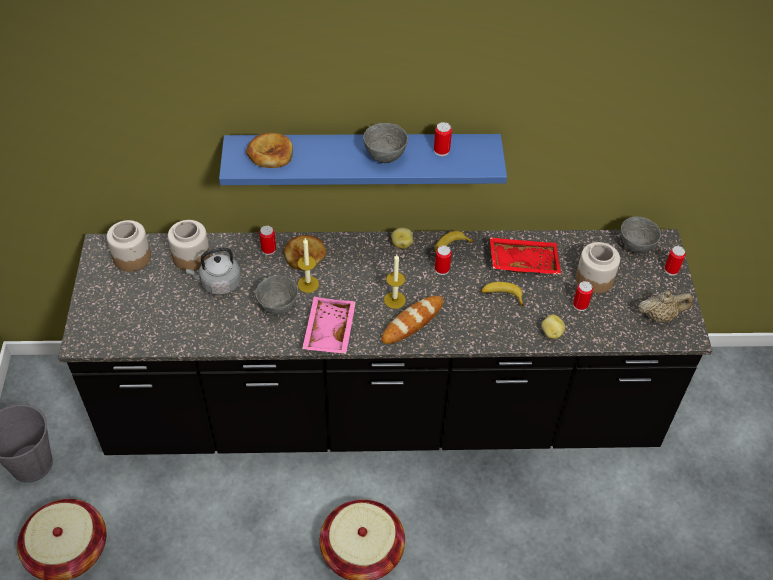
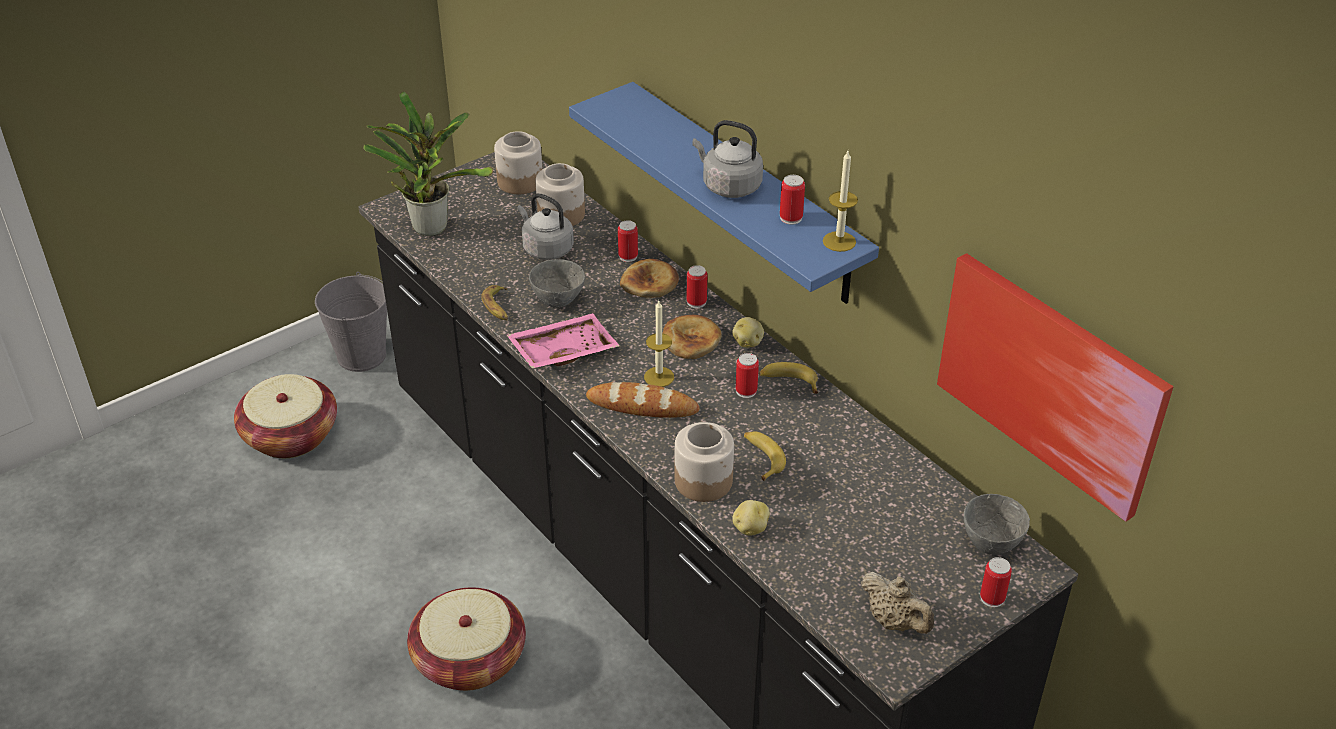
camera: 55 degrees right, 10 degrees down
(127, 329) = (430, 225): none -> potted plant
(253, 340) = (498, 307): none -> banana
(270, 153) = (641, 117): bread -> bread (691, 340)
(308, 284) = (611, 305): candle -> candle (839, 241)
(384, 157) = (728, 186): grey bowl -> grey kettle
(523, 261) = (838, 451): red tray -> none
(580, 305) = (825, 534): can -> can (696, 302)
(594, 279) = (884, 528): jar -> jar (703, 480)
(648, 144) = (1049, 382): none -> picture

